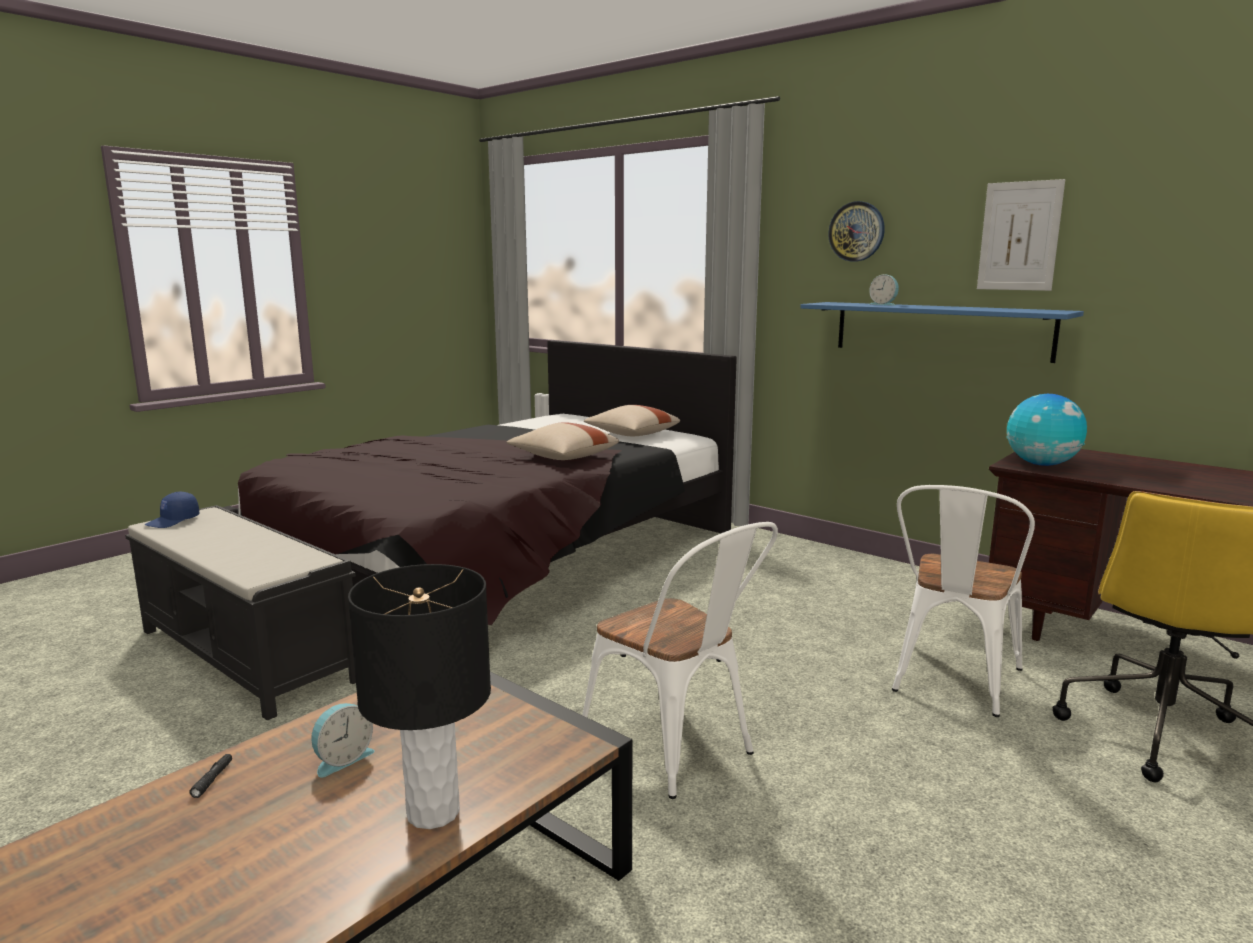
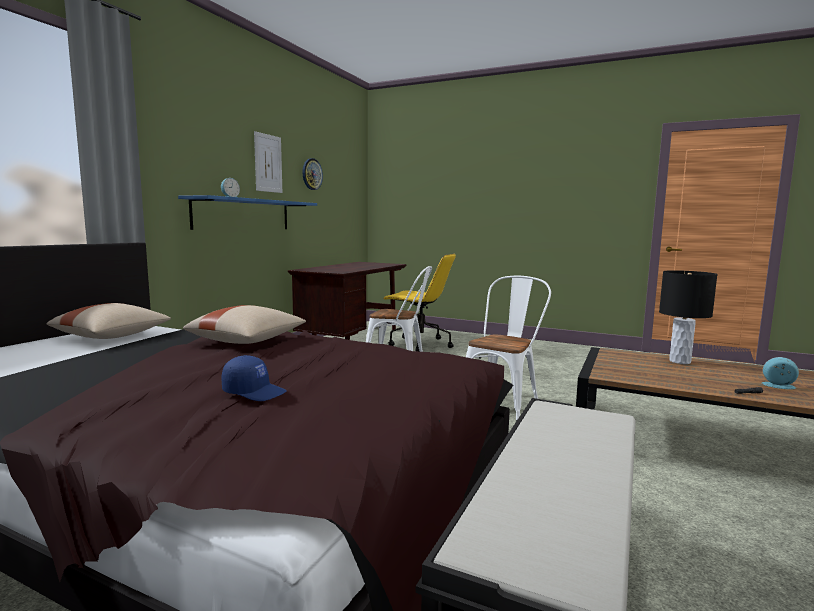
camera: 105 degrees left, 5 degrees down
(173, 521) = (548, 561): blue cap -> blue cap (255, 392)
(342, 759) = (688, 377): alarm clock -> alarm clock (779, 386)
(856, 231) = (192, 145): wall clock -> wall clock (311, 174)
(1042, 464) = (338, 271): globe -> none

